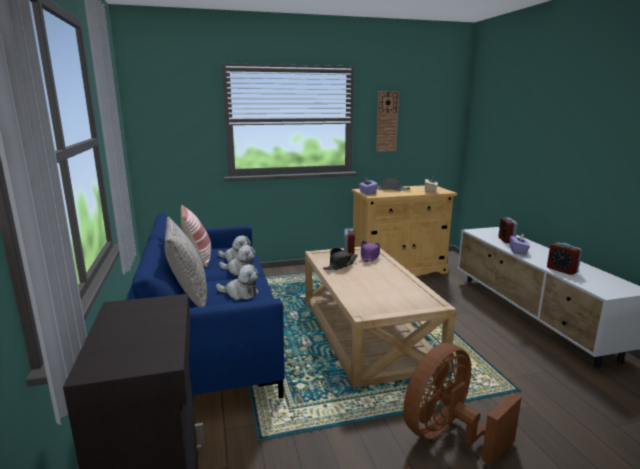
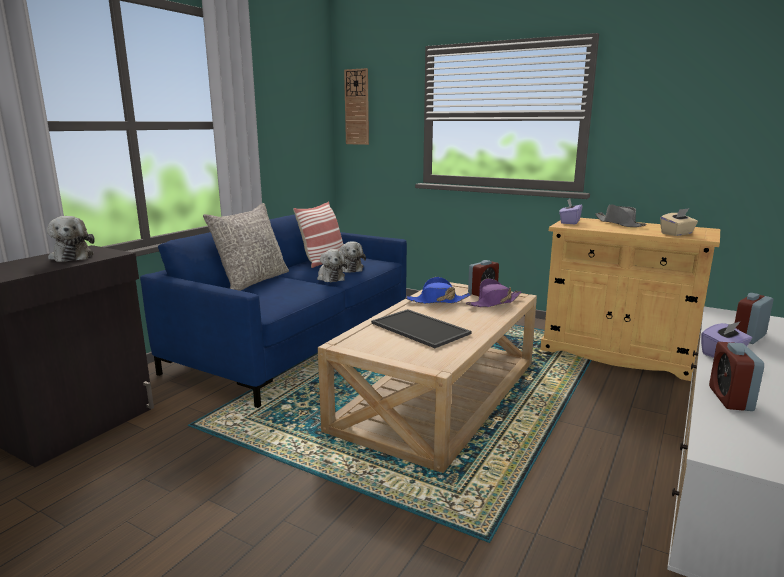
camera: 45 degrees right, 0 degrees up
(240, 293) = (283, 292): plush toy -> plush toy (72, 256)
(340, 265) = (437, 301): black hat -> blue hat
(376, 285) = (421, 328): none -> tray
(386, 121) = (650, 118): wall clock -> wall clock (357, 107)
(448, 435) = (316, 518): brown fan -> none

